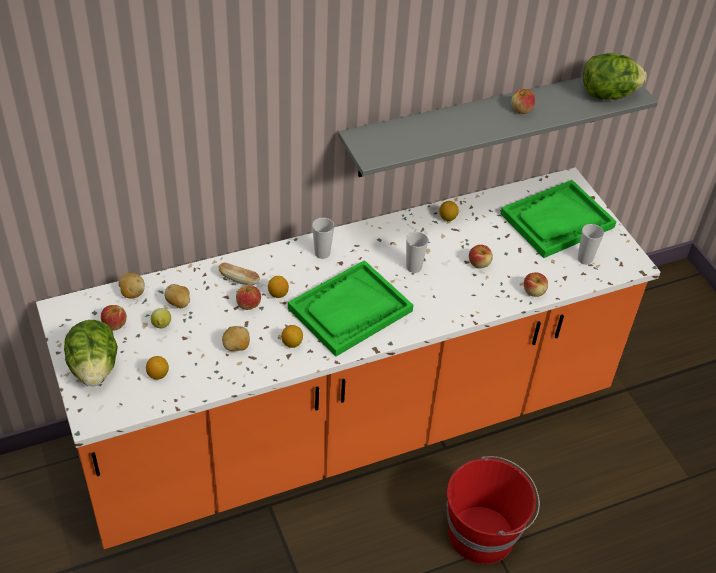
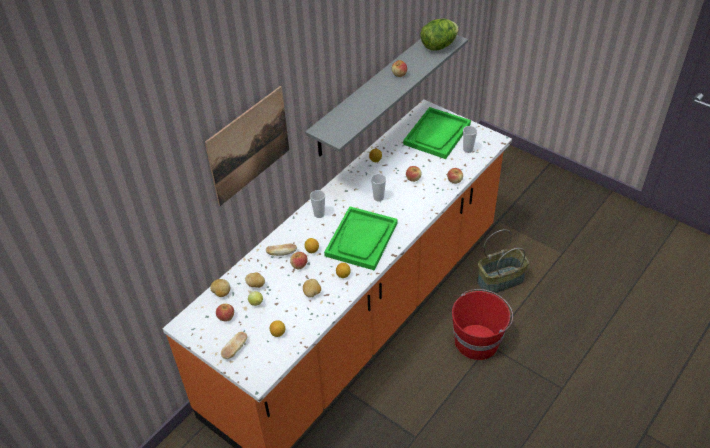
camera: 25 degrees left, 0 degrees up
(94, 368) = (235, 349): lettuce -> bread
(231, 113) = (249, 145): none -> picture
(573, 469) = (500, 280): none -> basket

